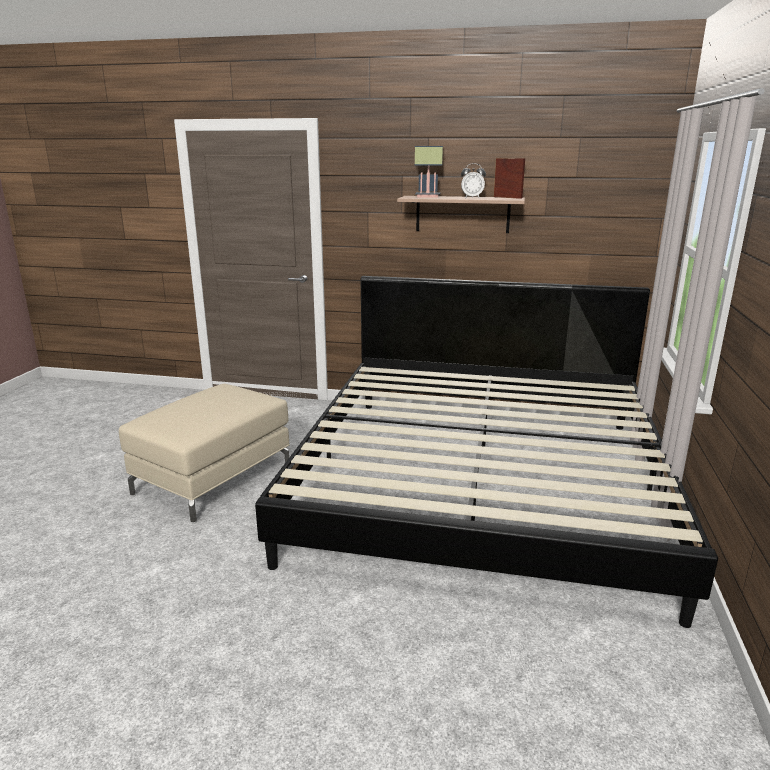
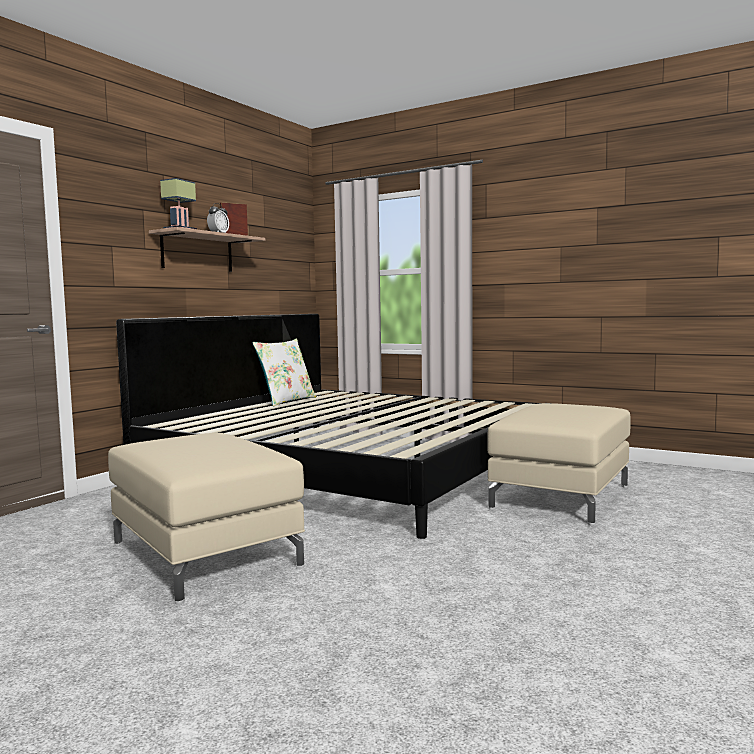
camera: 70 degrees left, 15 degrees down
(459, 655) = (560, 497): none -> beige ottoman
(532, 384) = (286, 401): none -> white pillow

